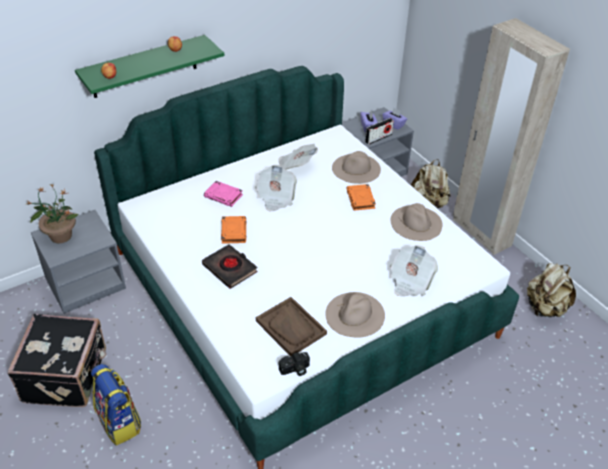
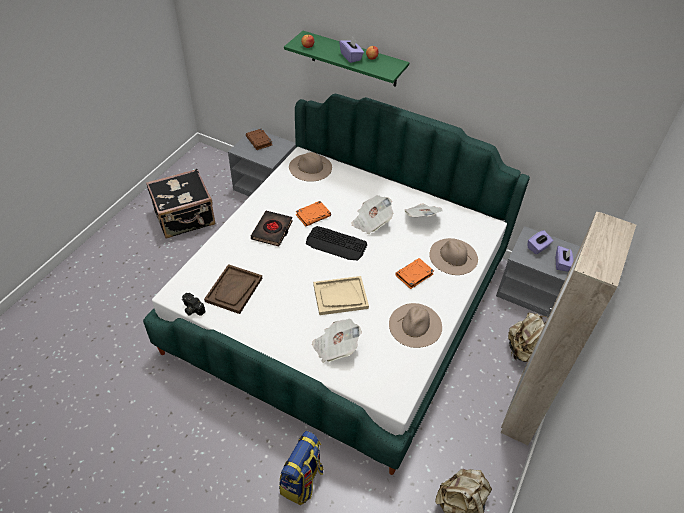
camera: 60 degrees right, 5 degrees up
(60, 235) = (259, 141): potted plant -> brown book
(120, 422) = (163, 261): backpack -> backpack (302, 481)
(160, 59) = (351, 57): none -> purple tissue box
(224, 196) = (348, 193): pink book -> none
(285, 231) = (336, 244): none -> keyboard
(353, 255) = (340, 296): none -> beige tray
(355, 314) = (272, 324): beige hat -> beige hat (310, 167)
(378, 138) = (529, 260): radio -> none

